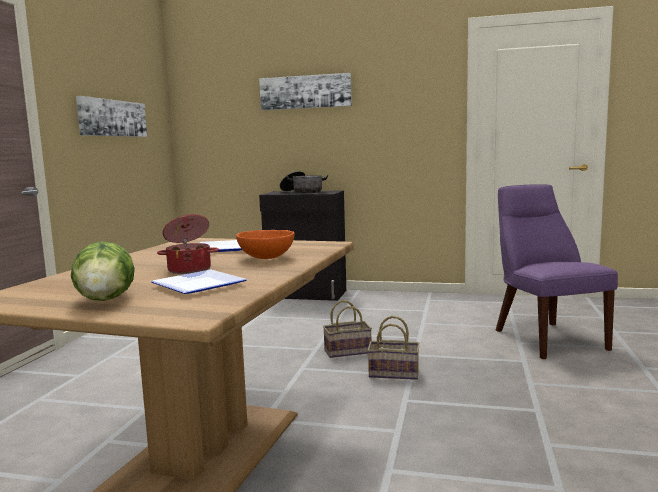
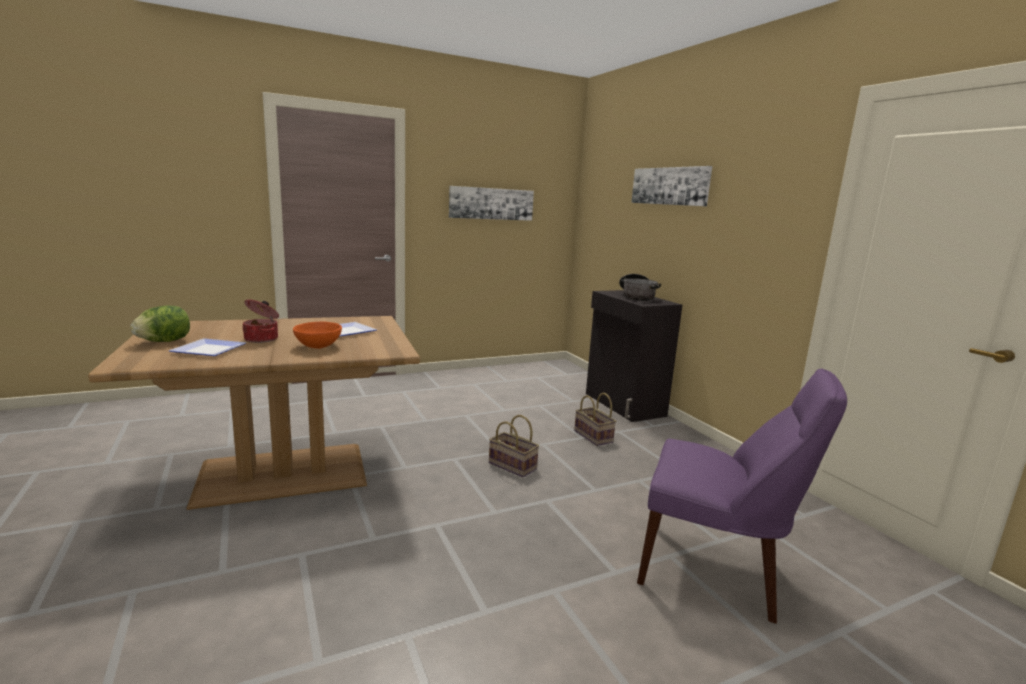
camera: 50 degrees right, 5 degrees up
(395, 373) = (490, 502): basket -> basket (594, 437)
(546, 338) = (715, 573): purple chair -> purple chair turned 75 degrees clockwise

